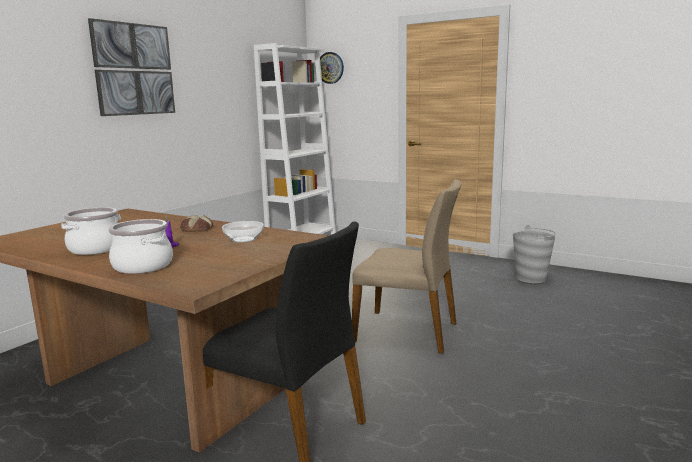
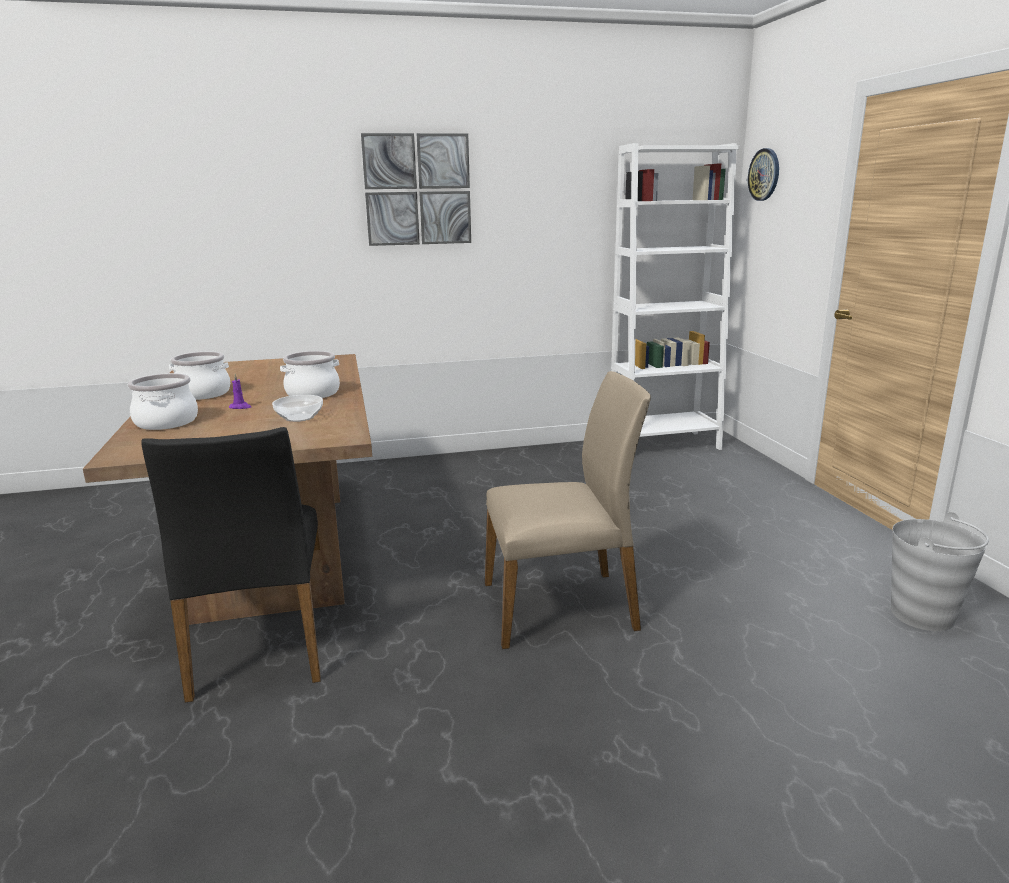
camera: 45 degrees right, 5 degrees up
(196, 229) = (313, 394): bread -> cooking pot
(407, 331) = (561, 606): beige chair -> beige chair turned 75 degrees counterclockwise

